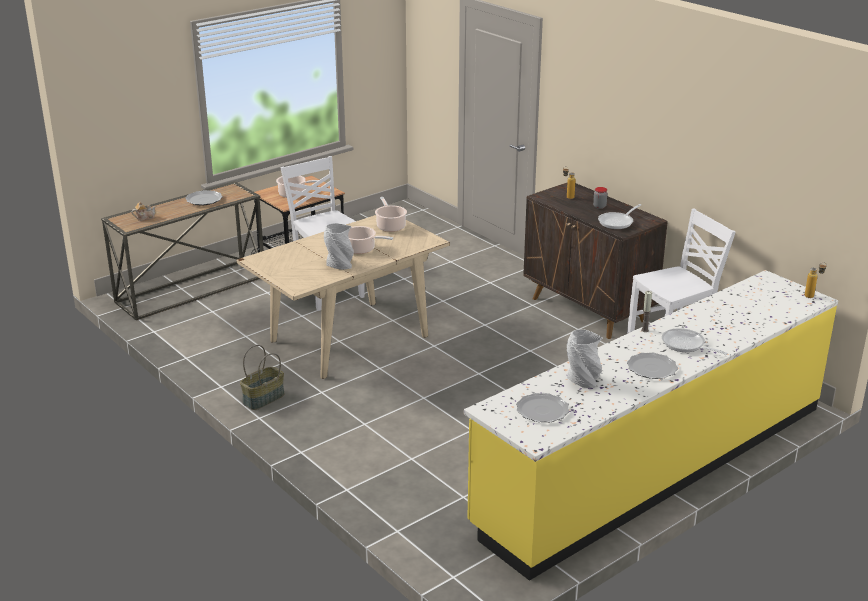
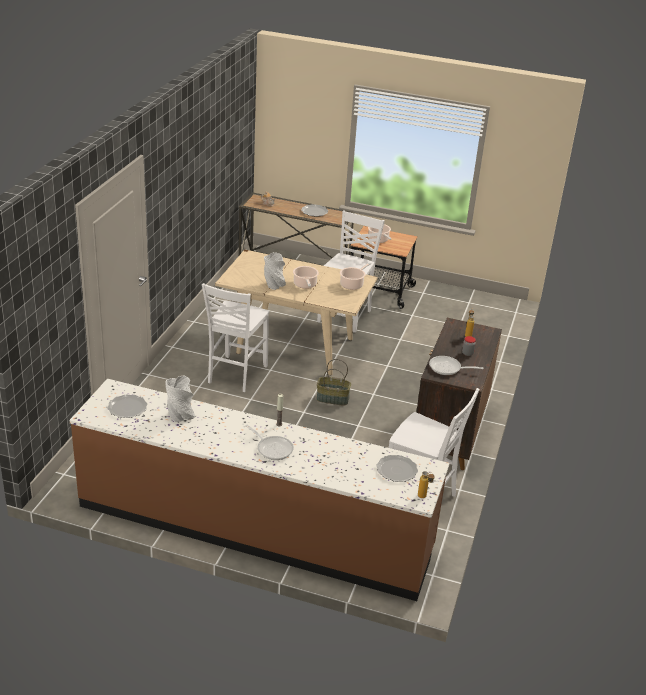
camera: 55 degrees right, 5 degrees up
(263, 399) = (193, 341): basket -> basket (332, 399)
(365, 392) = (235, 374): none -> white chair
(652, 368) = (223, 440): plate -> plate (396, 470)
(653, 465) = (254, 527): yellow counter -> brown counter
(686, 345) = (272, 448): frying pan -> frying pan turned 120 degrees clockwise

